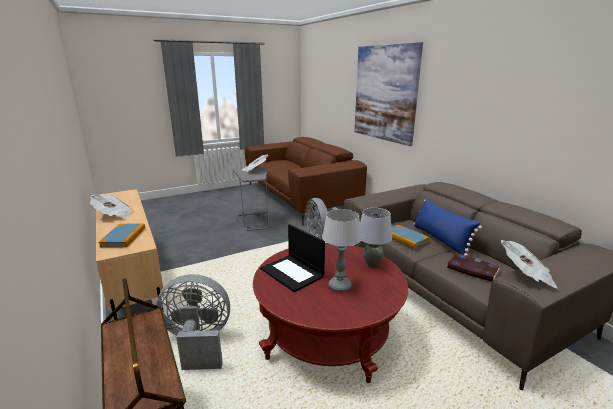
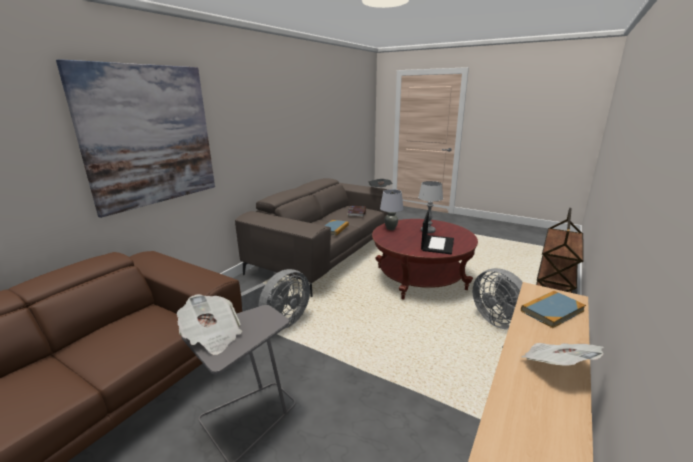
camera: 120 degrees left, 0 degrees up
(440, 239) = (322, 222): blue pillow -> none

